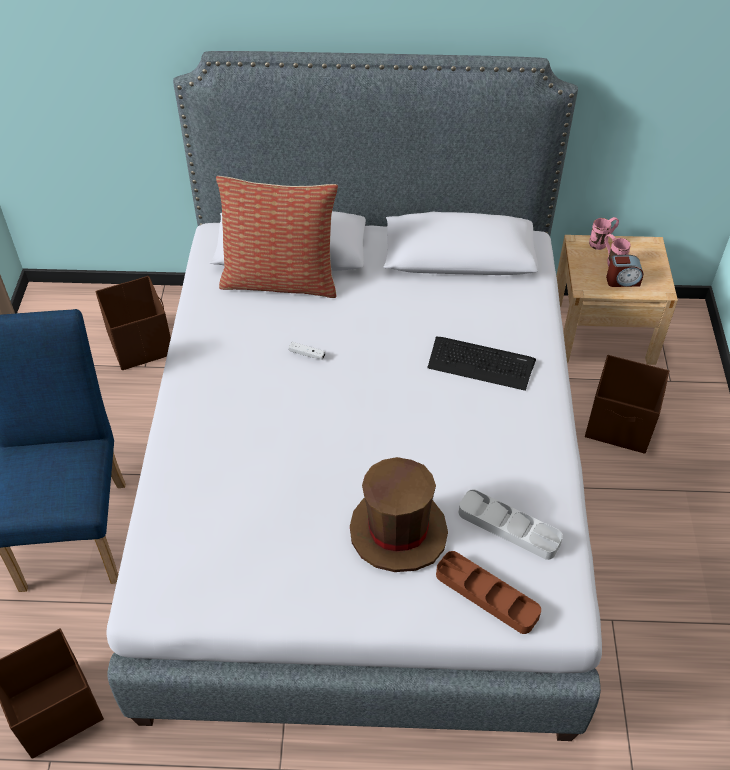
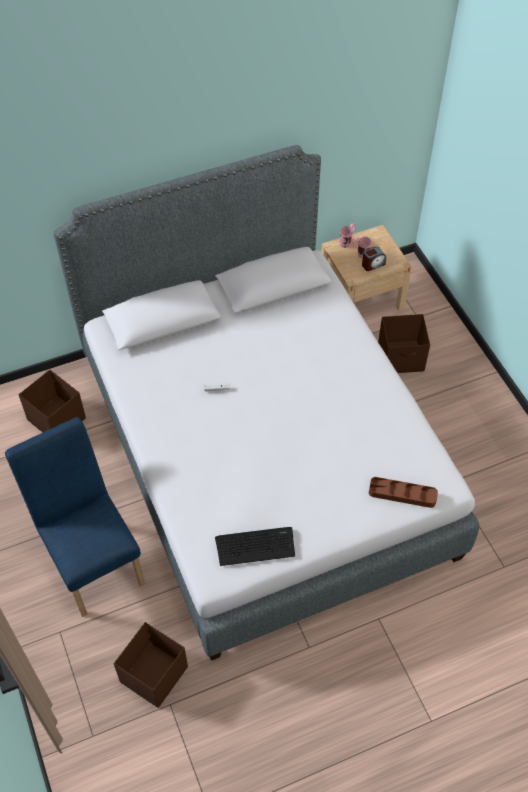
camera: 25 degrees left, 5 degrees up
(280, 279) = (168, 344): pillow -> none
(398, 531) = (334, 478): brown hat -> none
(480, 363) = (326, 355): keyboard -> keyboard (255, 546)
(509, 527) = (394, 451): grey tray -> none

